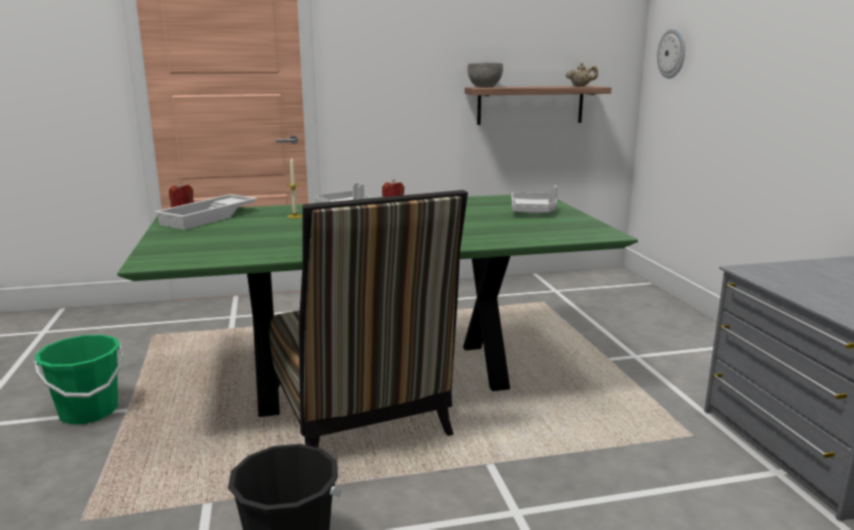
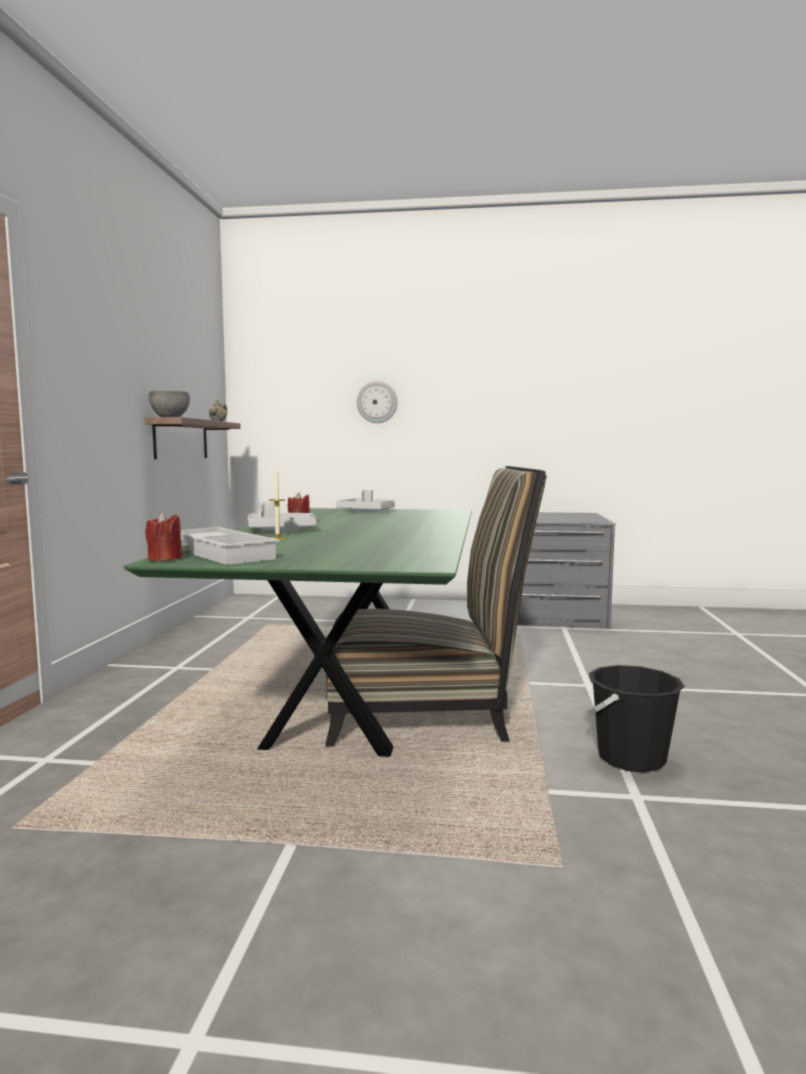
camera: 70 degrees left, 10 degrees down
(88, 412) = (266, 881): green bucket -> none
(672, 53) = (271, 396): wall clock -> wall clock (377, 402)

